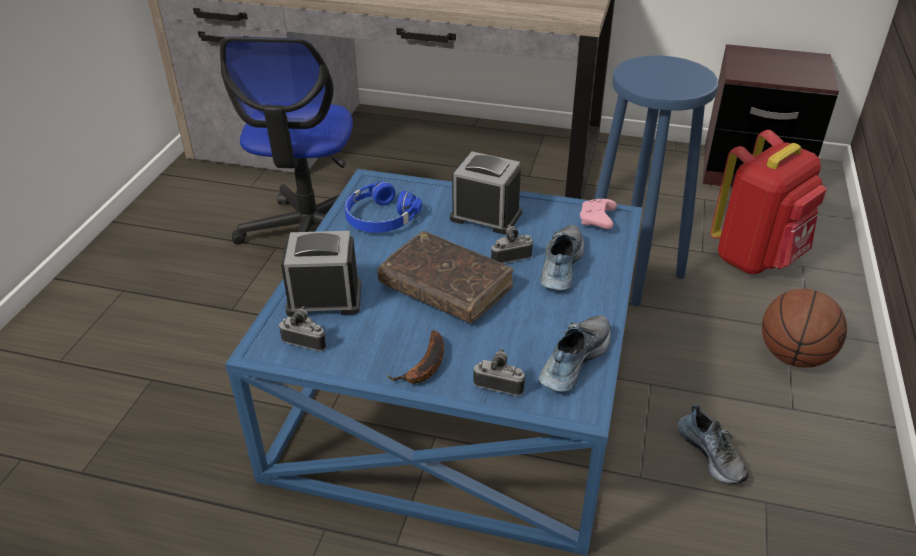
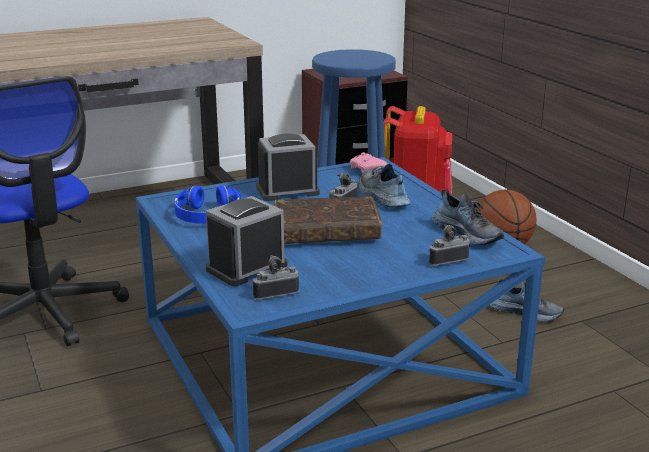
camera: 40 degrees left, 15 degrees down
(425, 367) = (385, 271): banana -> none
(573, 360) = (468, 233): shoe -> shoe turned 150 degrees clockwise

